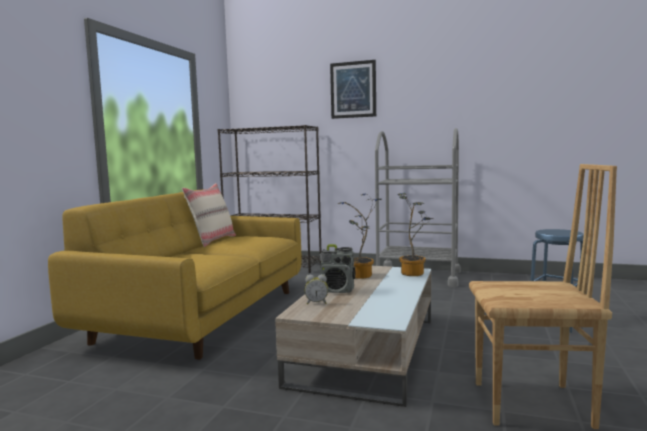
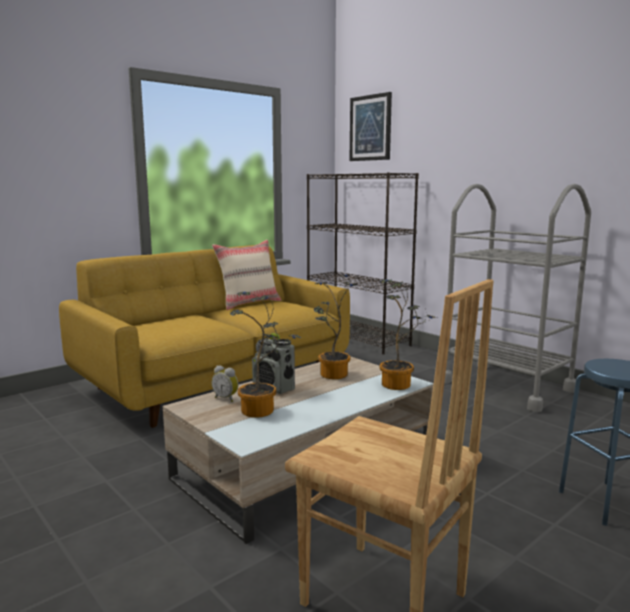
camera: 30 degrees right, 5 degrees up
(353, 90) = (463, 124): picture -> picture (370, 128)
(361, 304) = (262, 411): none -> potted plant

